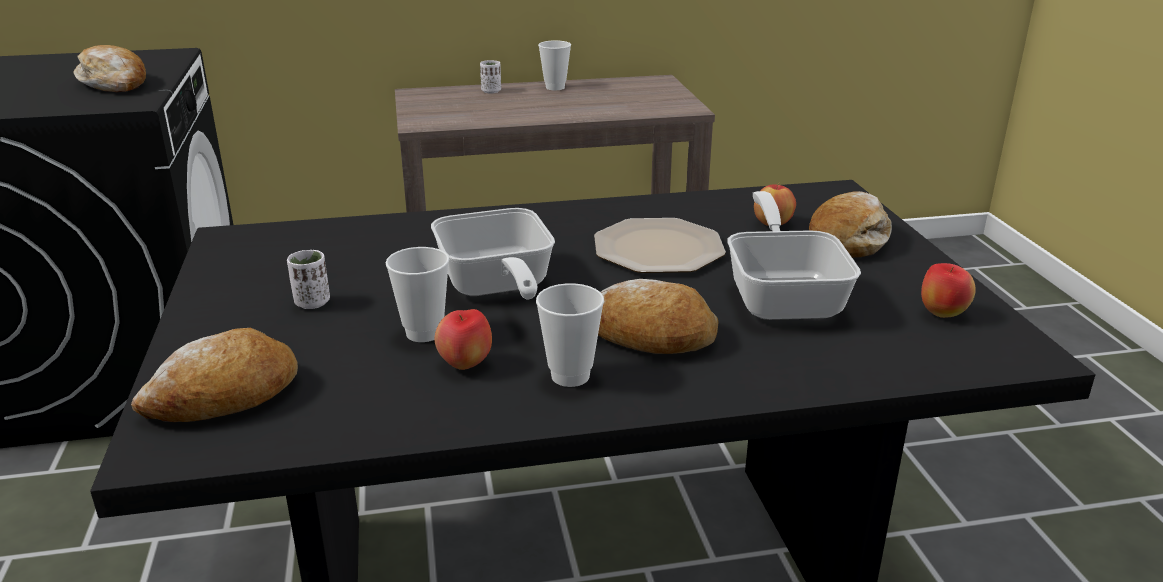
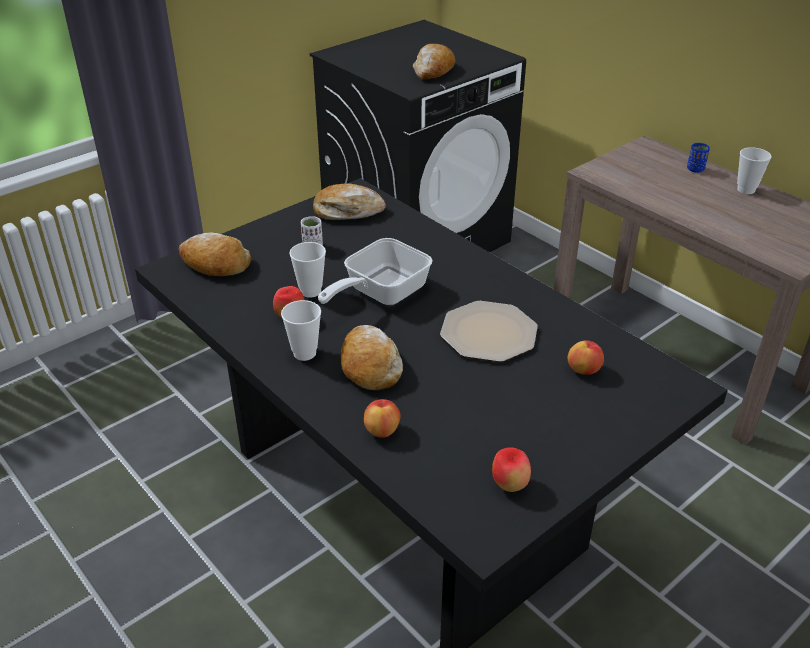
camera: 60 degrees right, 10 degrees up
(491, 91) = (695, 169): white cup -> blue cup
(783, 294) = (471, 404): frying pan -> none
(793, 363) = (382, 430): none -> apple
(849, 239) = (597, 413): bread -> bread (347, 211)

